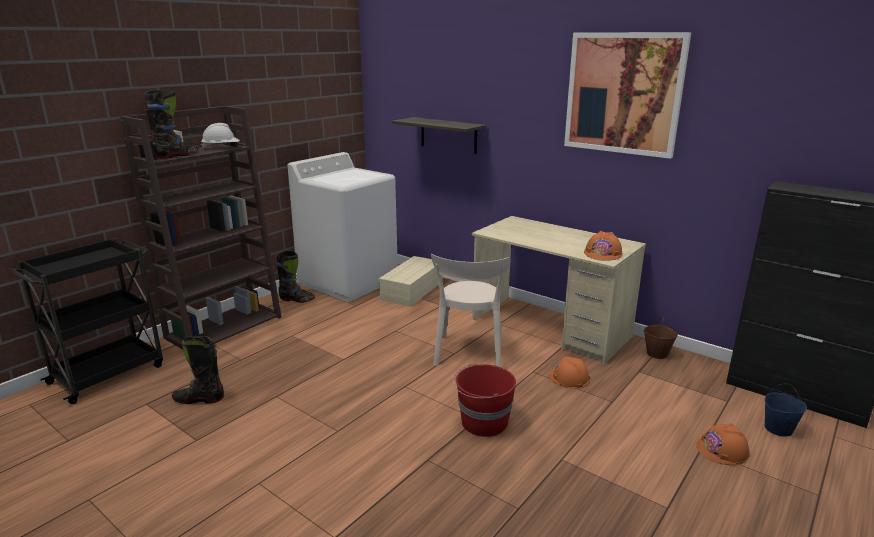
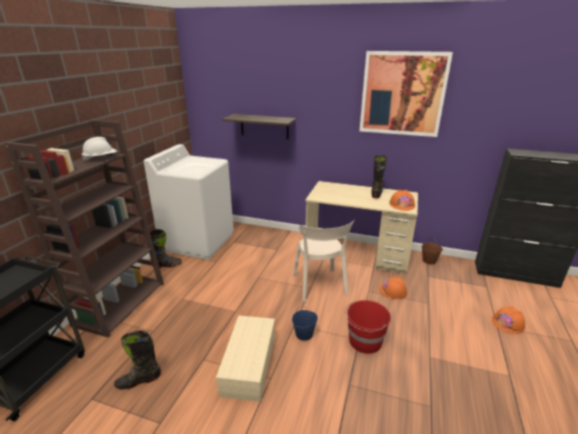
camera: 20 degrees left, 5 degrees up
(177, 155) = (67, 172): black boot -> black boot (376, 194)
(412, 290) = (248, 240): beige storage box -> beige storage box (248, 363)
(778, 429) = (523, 300): blue bucket -> blue bucket (304, 334)

